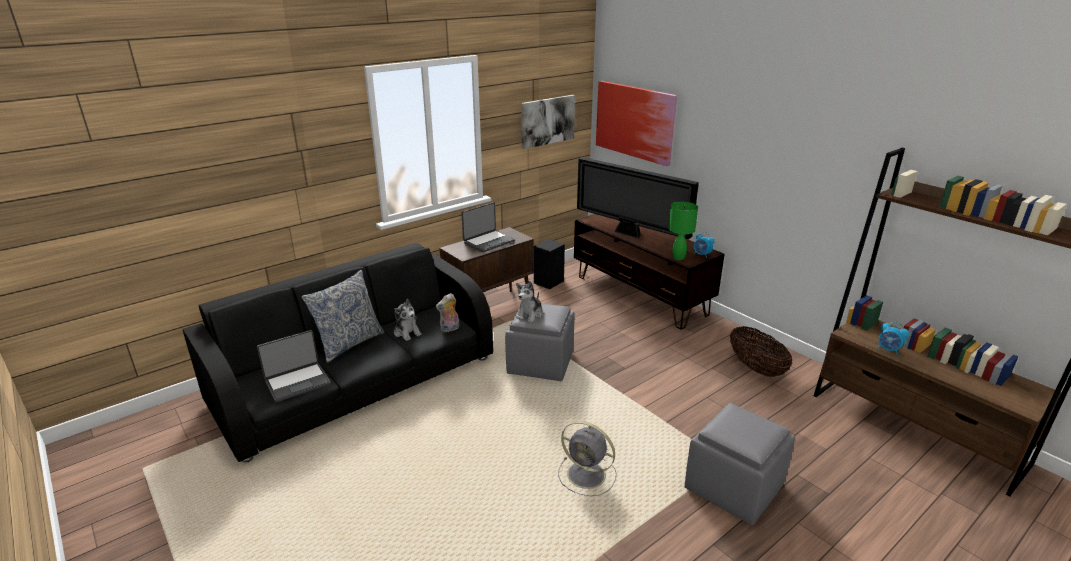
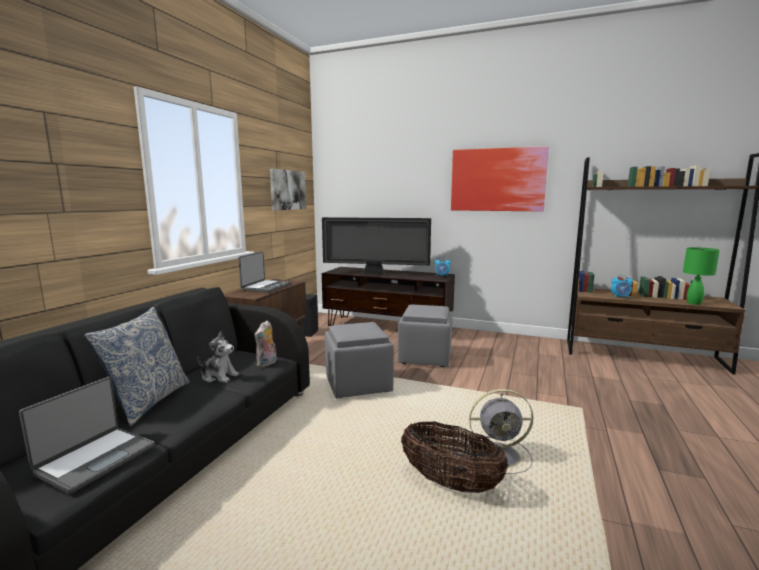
camera: 30 degrees left, 15 degrees down
(530, 314) = (349, 330): plush toy -> none
(634, 121) = (358, 189): picture -> picture (497, 180)
(679, 258) = (429, 279): green table lamp -> green table lamp (694, 303)
(734, 488) = (610, 423): grey ottoman -> grey ottoman (425, 357)
(756, 368) = (516, 348): basket -> basket (450, 483)

